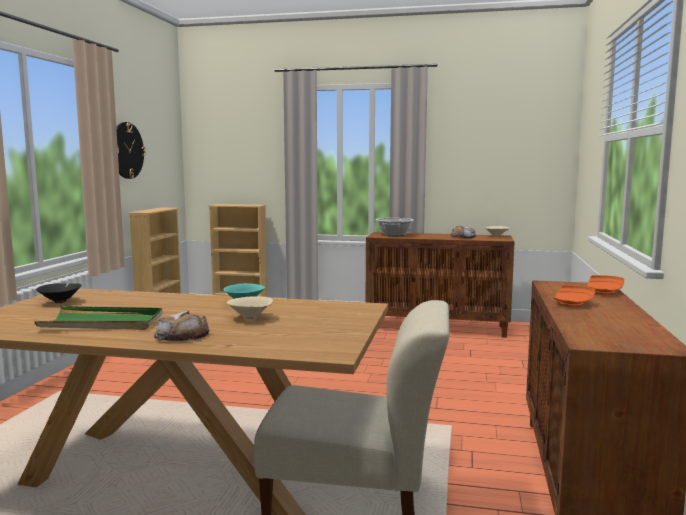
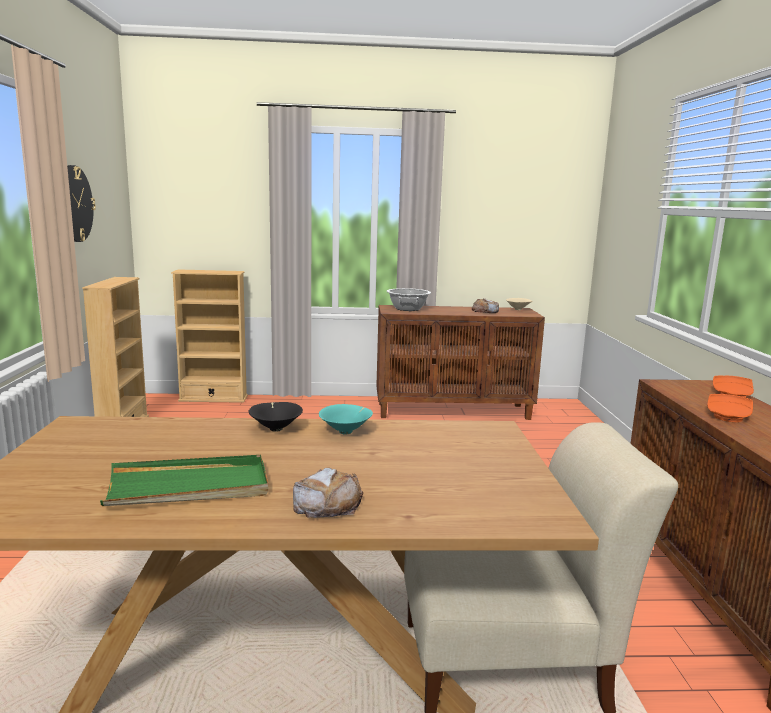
camera: 15 degrees left, 5 degrees up
(61, 302) = (84, 446): black bowl -> black bowl (276, 429)
(251, 318) = (383, 460): beige bowl -> none

